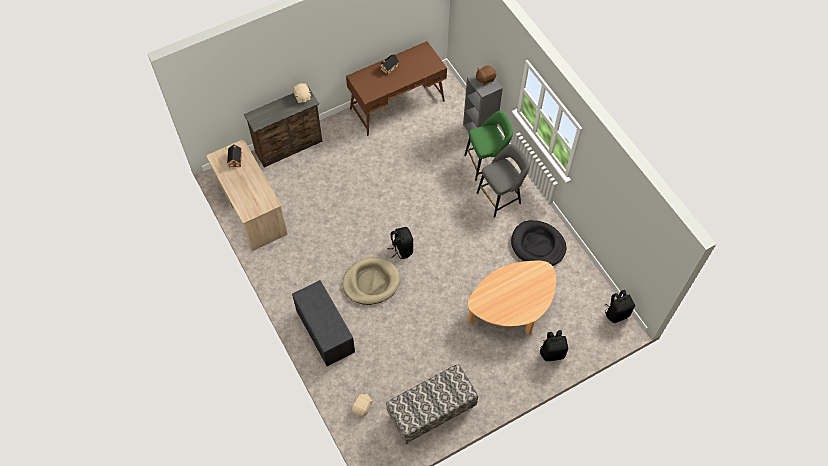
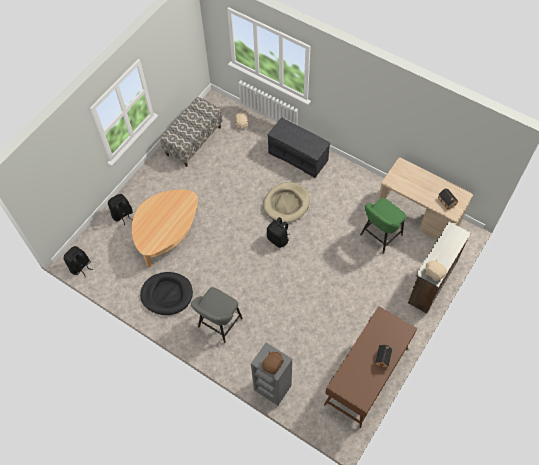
camera: 155 degrees right, 0 degrees up
(486, 163) = (247, 353): green stool -> green stool (379, 236)

